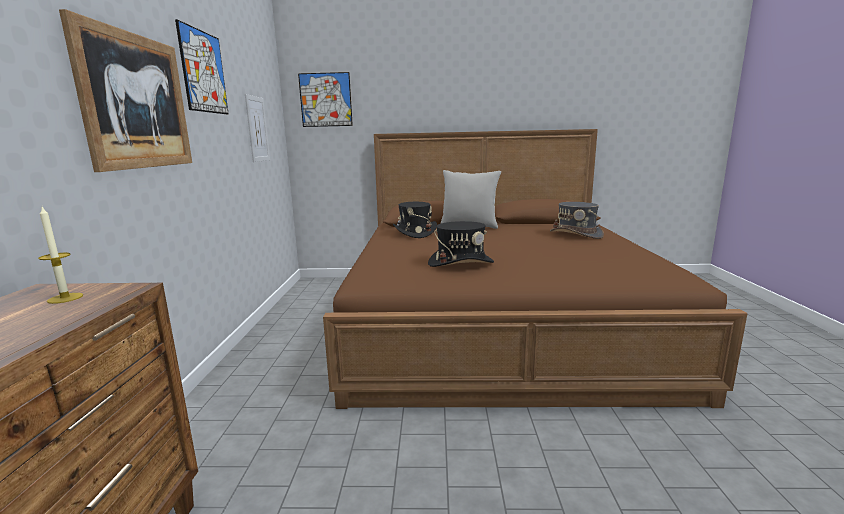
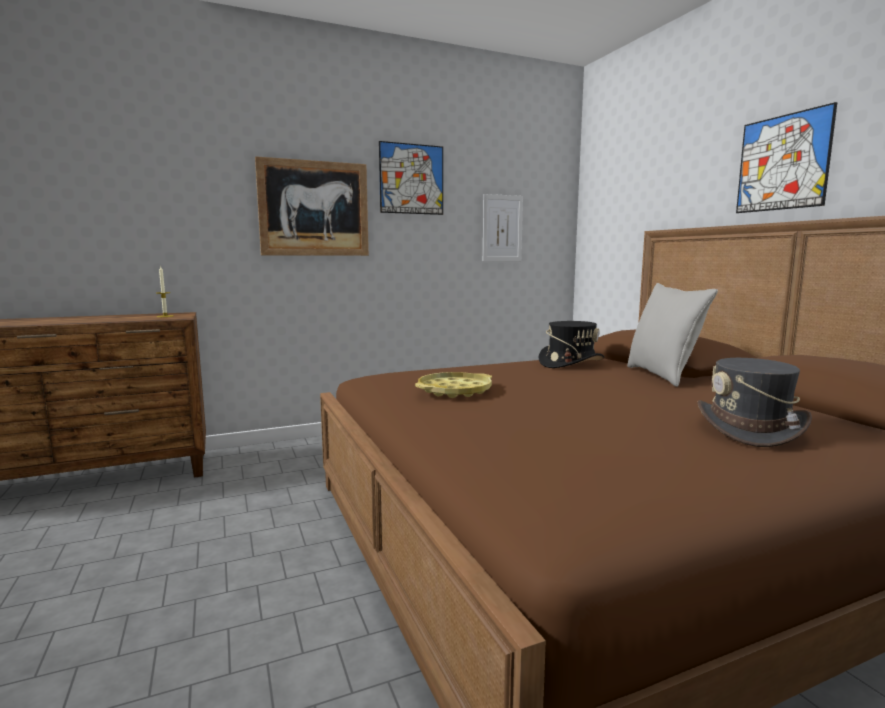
camera: 65 degrees right, 5 degrees down
(325, 100) = (611, 190): picture -> picture (782, 162)
(460, 263) = (454, 391): black hat -> yellow tray

